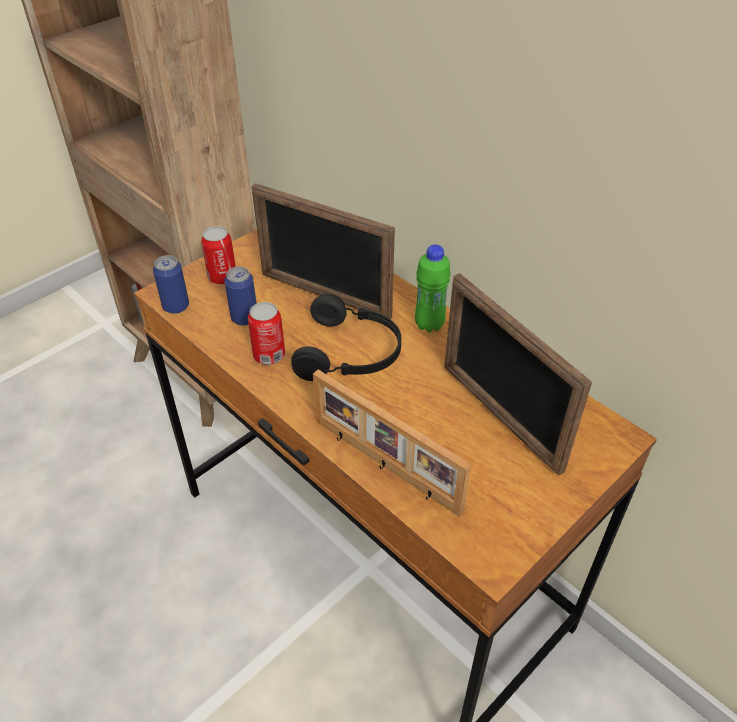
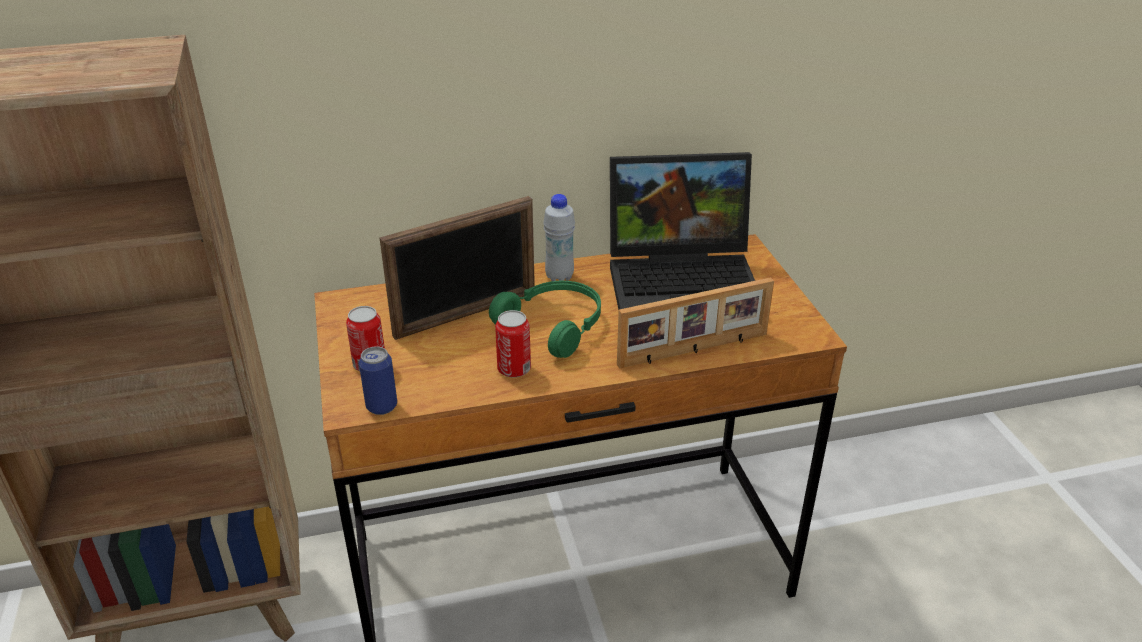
camera: 60 degrees left, 10 degrees down
(244, 318) = (447, 368): can -> none
(350, 353) = (555, 325): black headphones -> green headphones
(429, 324) = (559, 277): green bottle -> white bottle
(499, 416) = (686, 283): picture frame -> laptop

